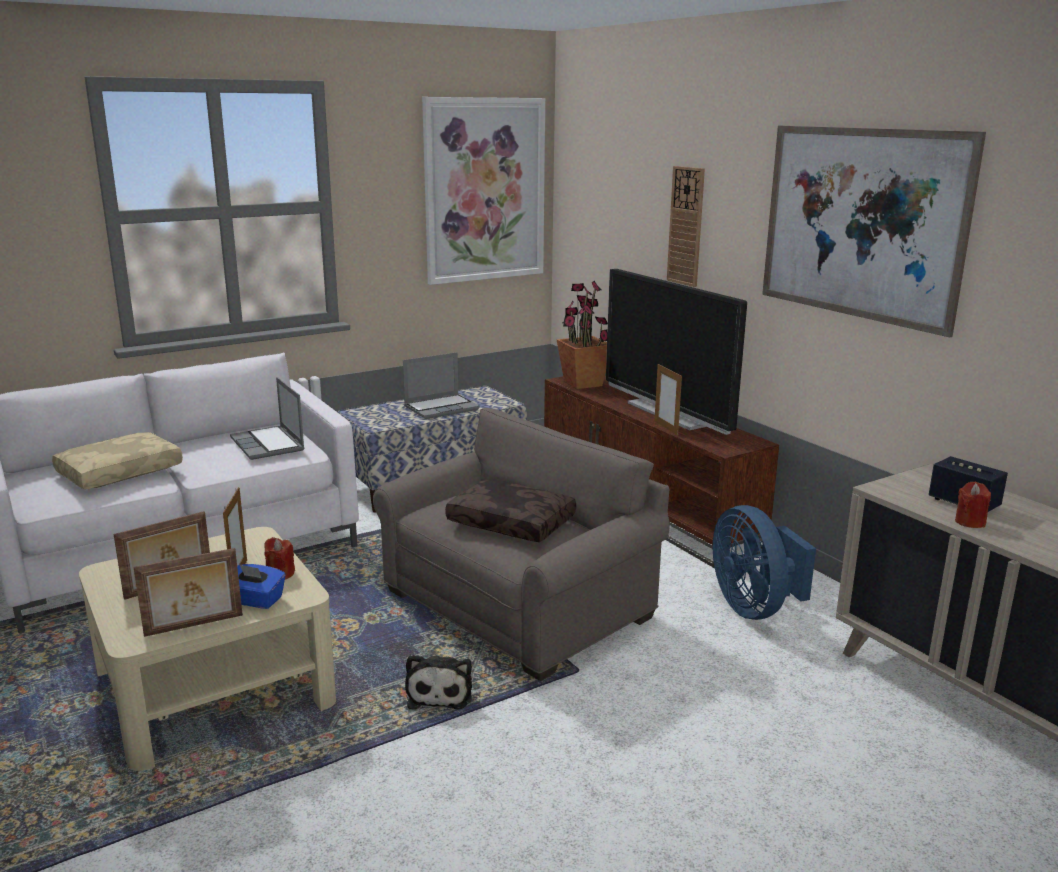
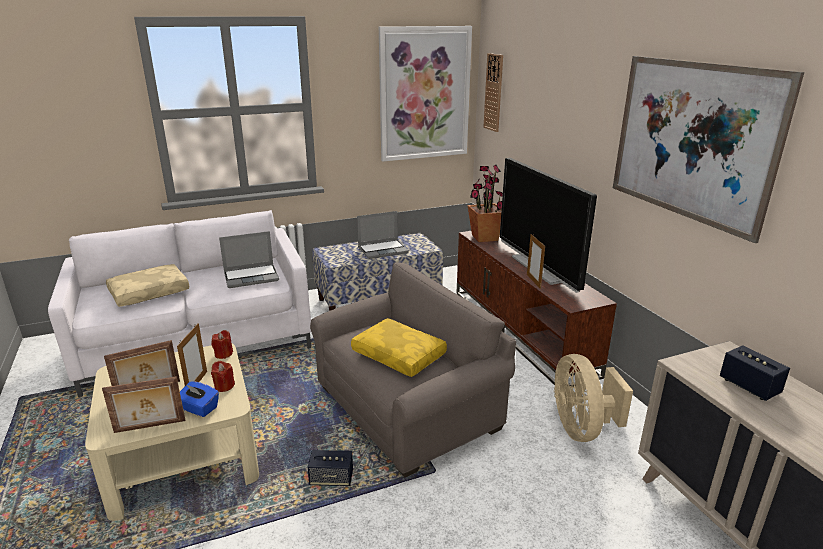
camera: 10 degrees right, 5 degrees up
(269, 445) = (252, 277): laptop -> laptop turned 90 degrees counterclockwise
(440, 693) = (331, 479): plush toy -> speaker
(513, 522) = (400, 355): brown pillow -> yellow pillow
(686, 226) = (562, 129): wall clock -> wall clock (493, 92)
(754, 607) = (581, 428): blue fan -> beige fan
(970, 522) = (750, 408): red candle -> red candle (223, 354)

